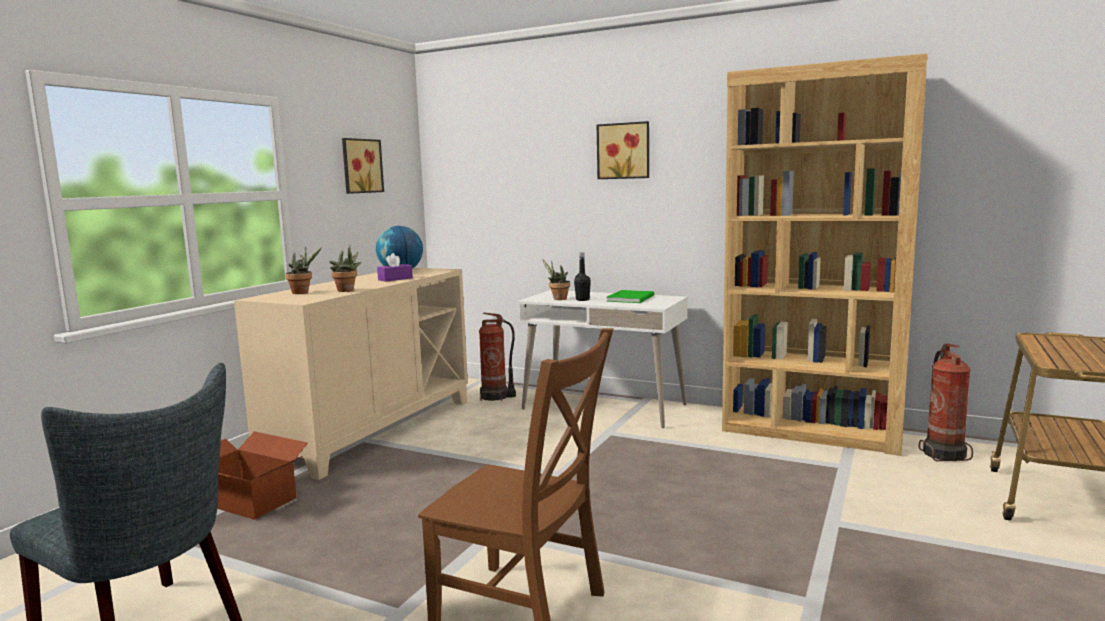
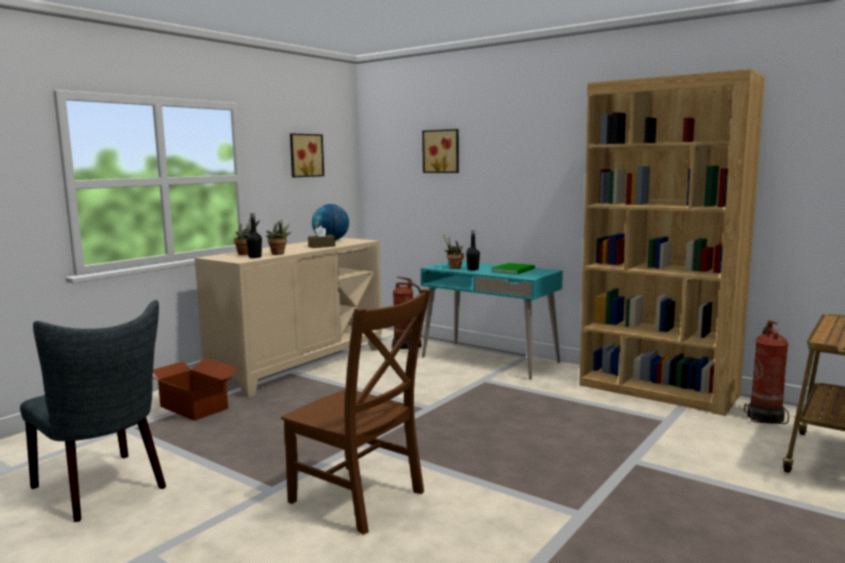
camera: 10 degrees right, 0 degrees up
(318, 296) = (255, 257): none -> black bottle
(395, 279) = (321, 246): purple tissue box -> brown tissue box
(604, 407) = (490, 360): white desk -> turquoise desk
(624, 151) = (515, 146): picture -> picture (442, 151)

